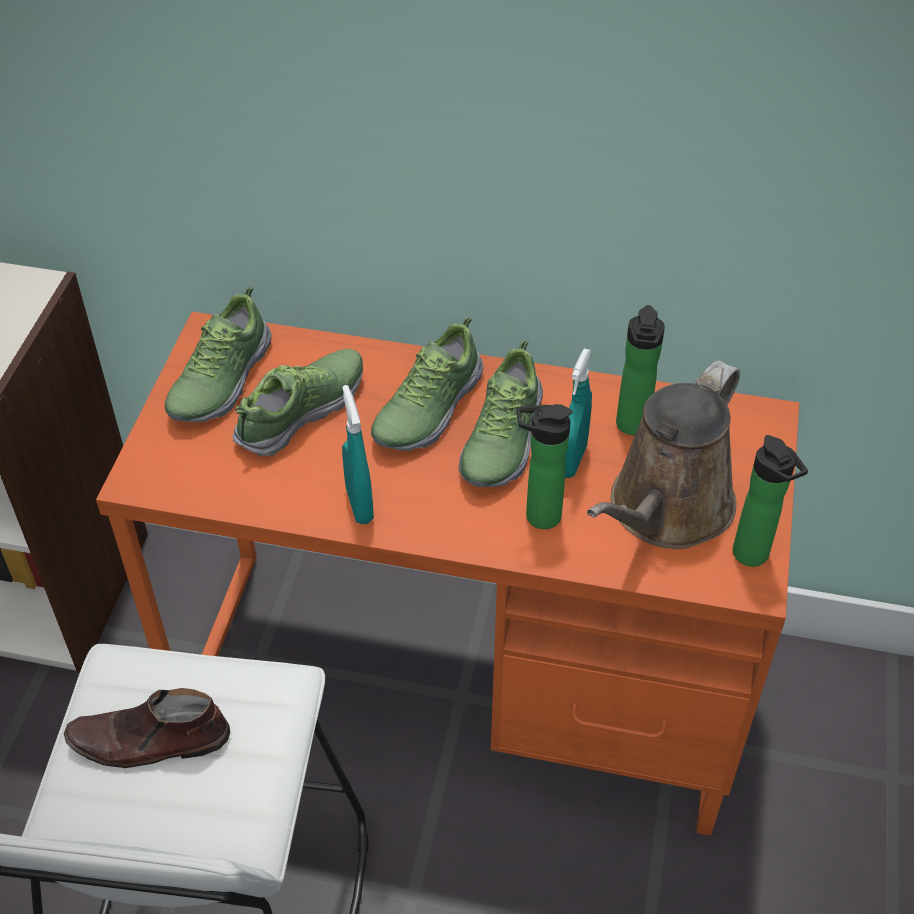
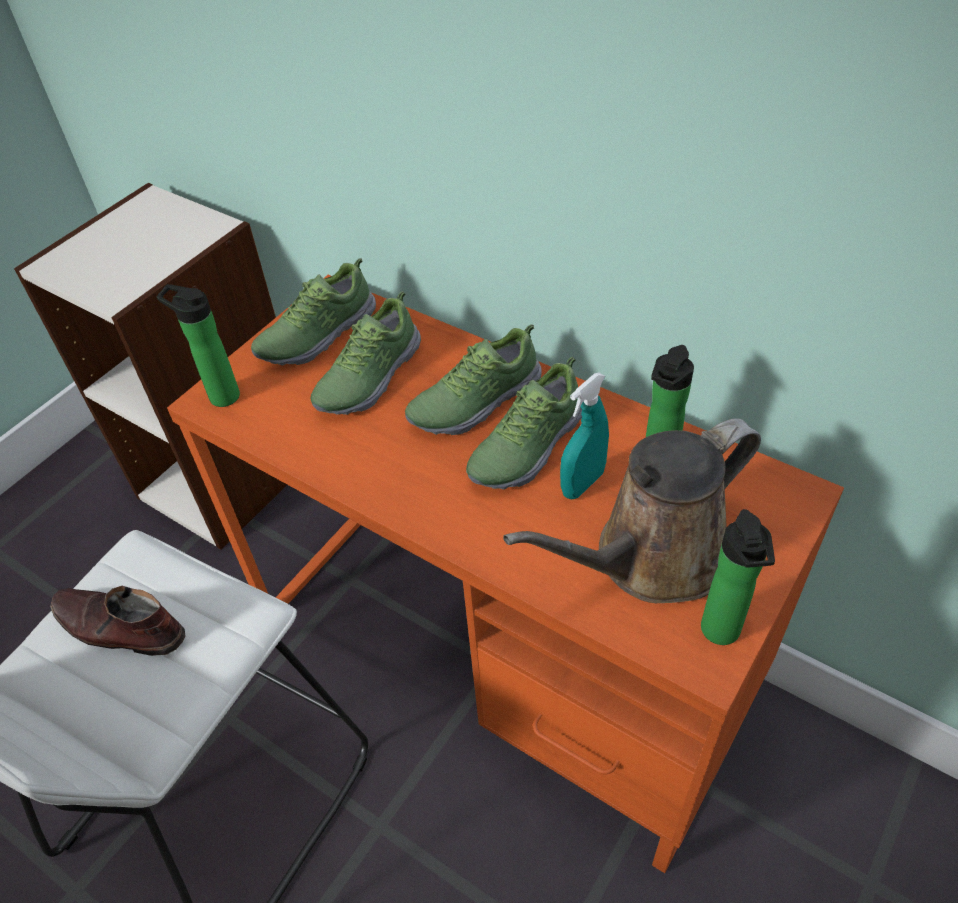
camera: 25 degrees right, 0 degrees up
(302, 411) = (367, 377): shoe -> shoe turned 150 degrees clockwise
(359, 505) = (370, 471): turquoise spray bottle -> none
(537, 516) = (523, 527): bottle -> bottle (220, 395)

